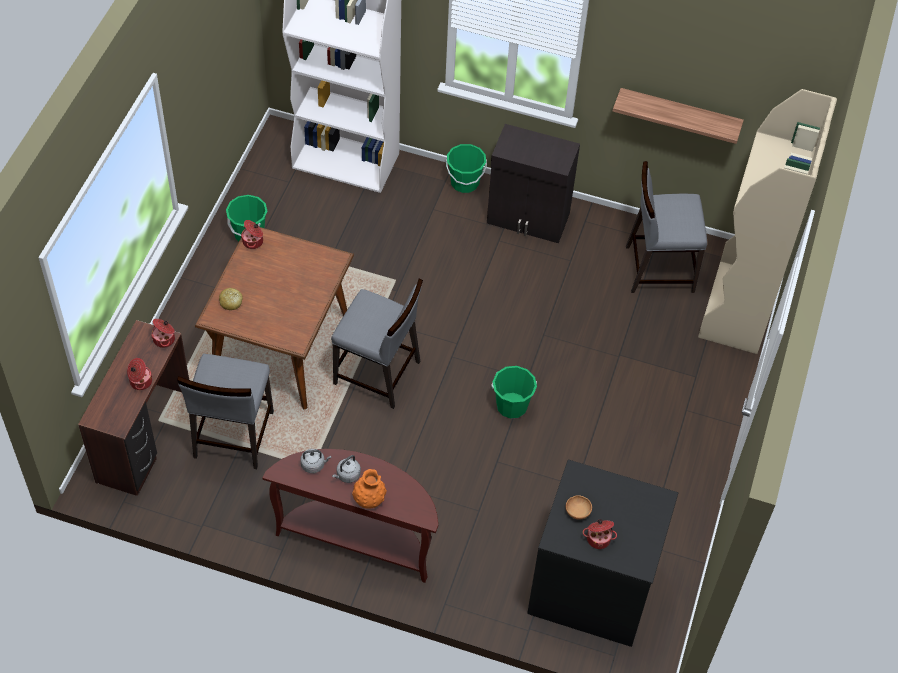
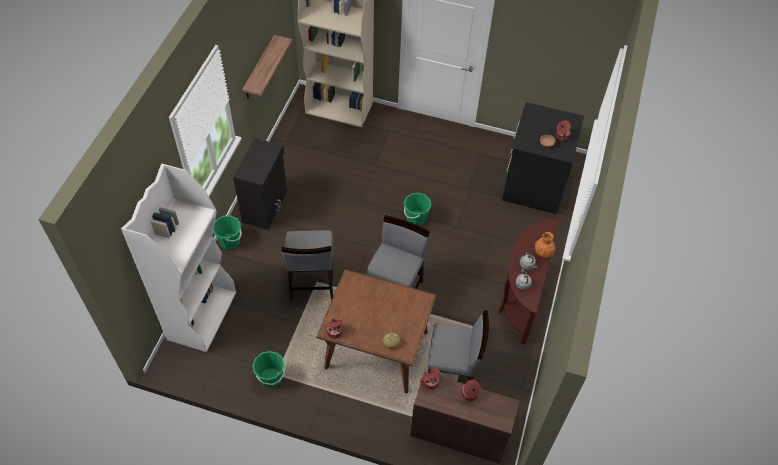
camera: 90 degrees left, 0 degrees up
(658, 268) = (309, 142): grey chair -> grey chair (311, 281)

